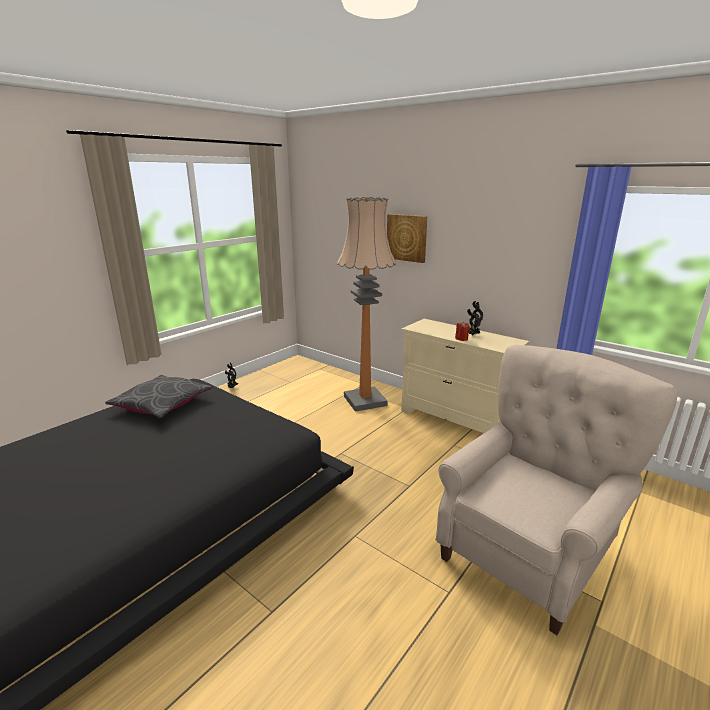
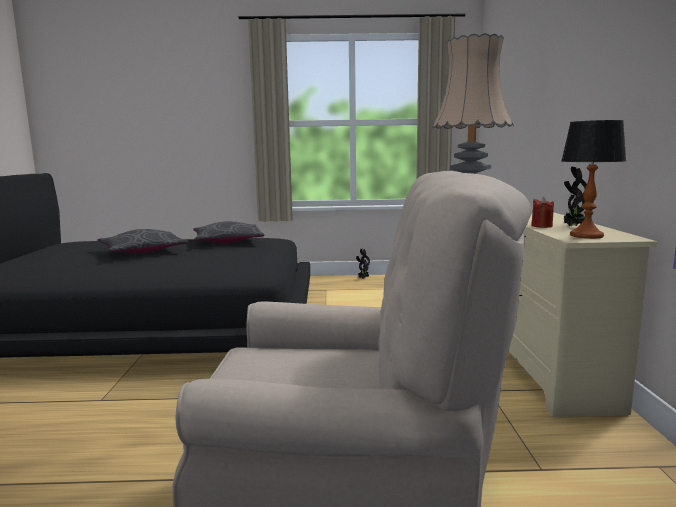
camera: 50 degrees right, 10 degrees down
(109, 454) = (143, 252): none -> grey pillow
(407, 238) = (549, 94): picture -> none
(500, 344) = (586, 236): none -> table lamp

